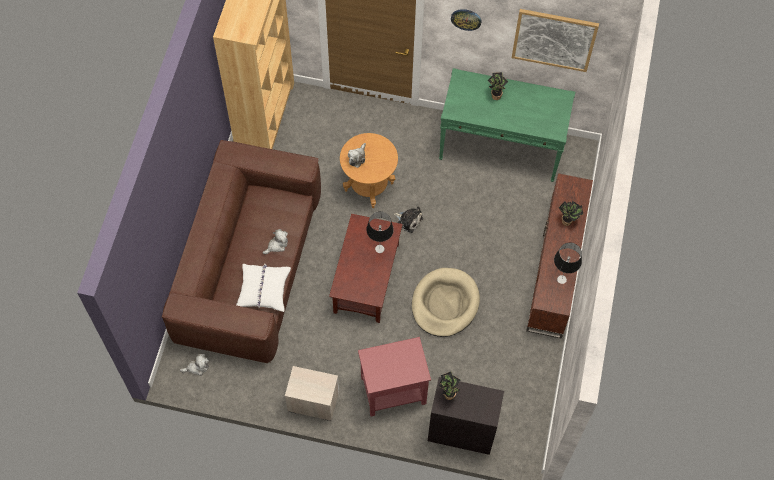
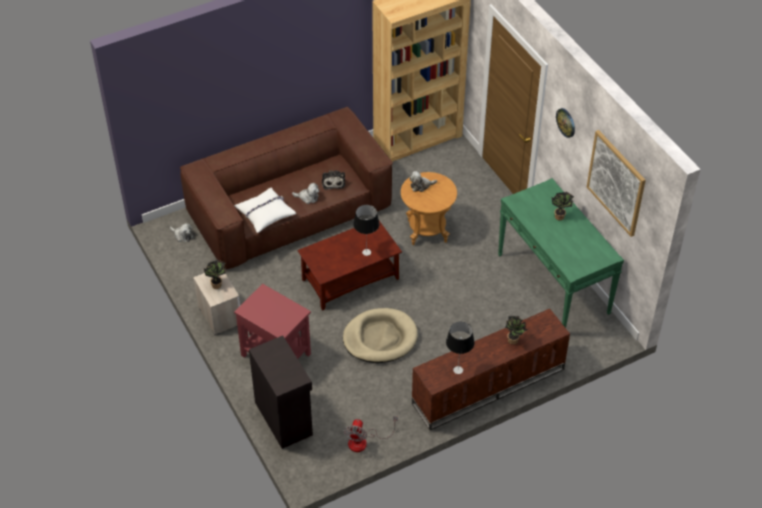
camera: 50 degrees right, 15 degrees down
(408, 220) = (426, 271): plush toy -> plush toy (333, 182)
(448, 393) = (274, 349): potted plant -> potted plant (217, 284)
(532, 391) = (364, 441): none -> fan

